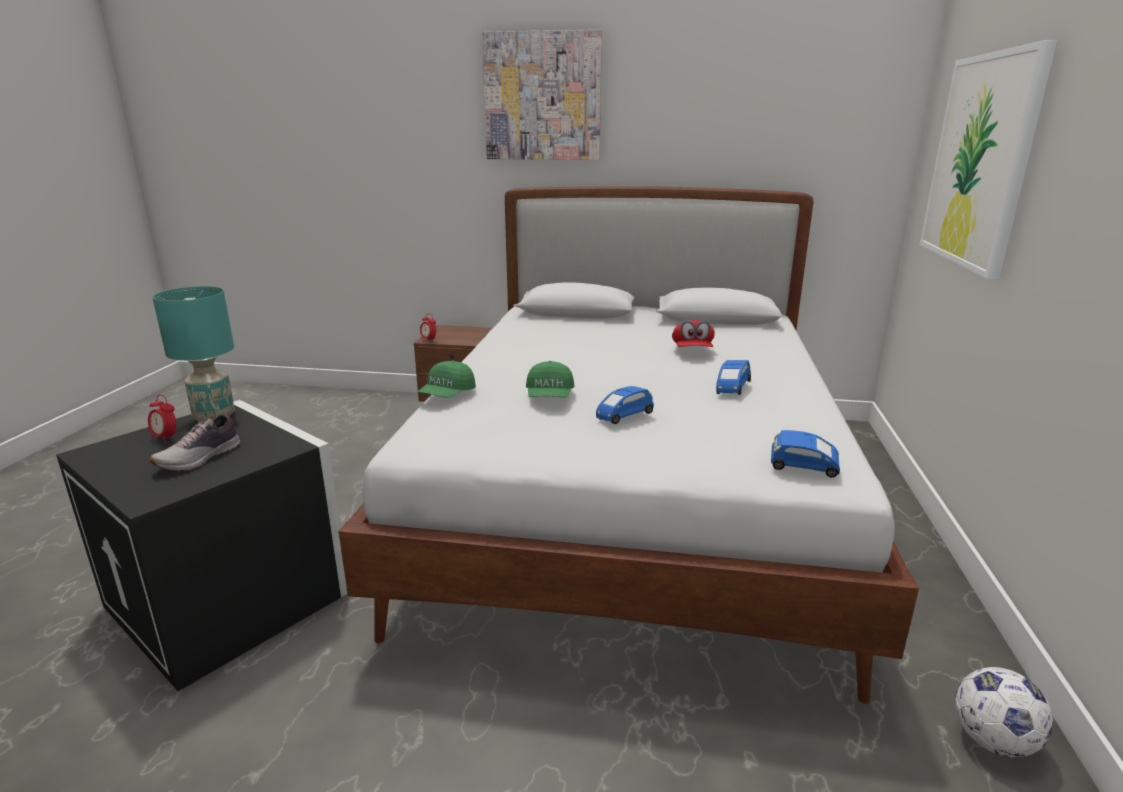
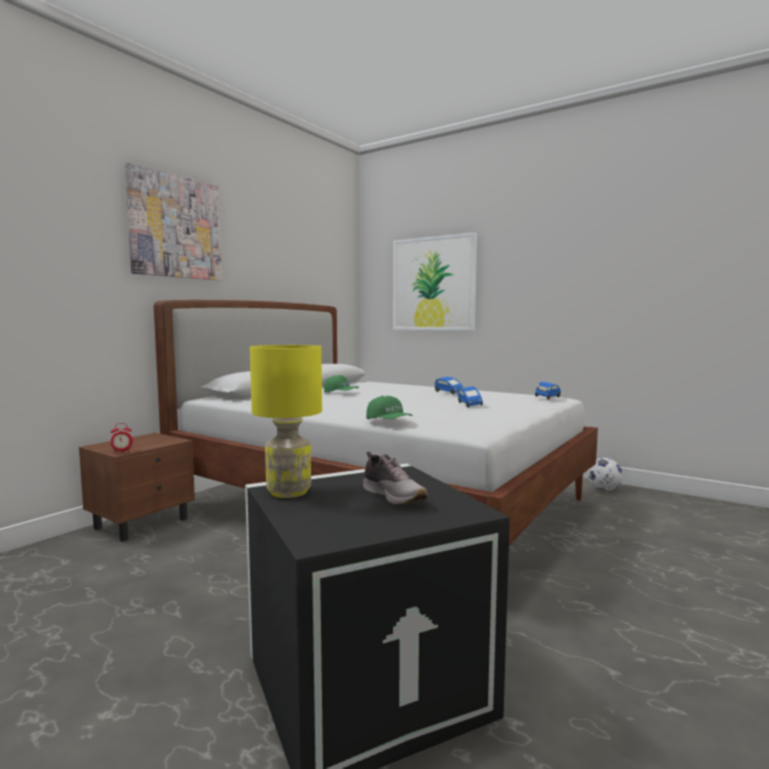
camera: 65 degrees left, 15 degrees down
(166, 438) = (320, 509): alarm clock -> none
(215, 418) = (289, 492): turquoise table lamp -> yellow table lamp
(549, 396) = (427, 407): green cap -> green cap (341, 393)
(692, 351) = (380, 390): red cap -> none

